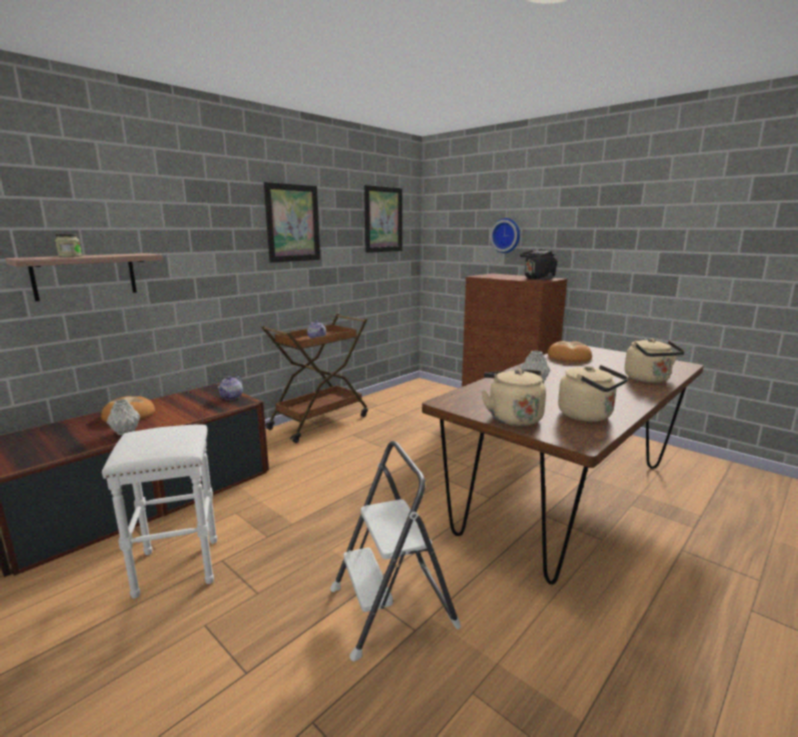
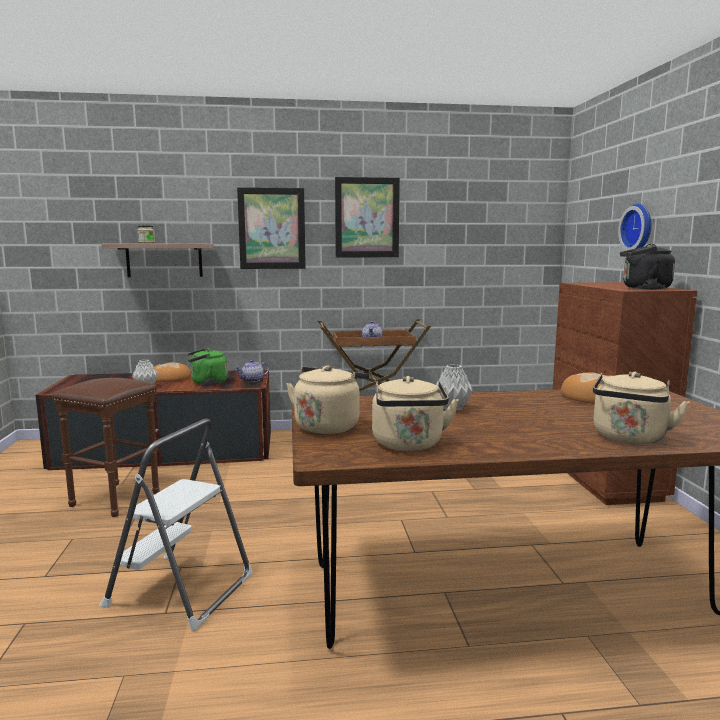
camera: 40 degrees right, 5 degrees down
(176, 566) = (115, 498): white stool -> brown stool
(188, 410) = (207, 383): none -> green kettle
(383, 219) = (497, 213): picture -> picture (272, 228)

